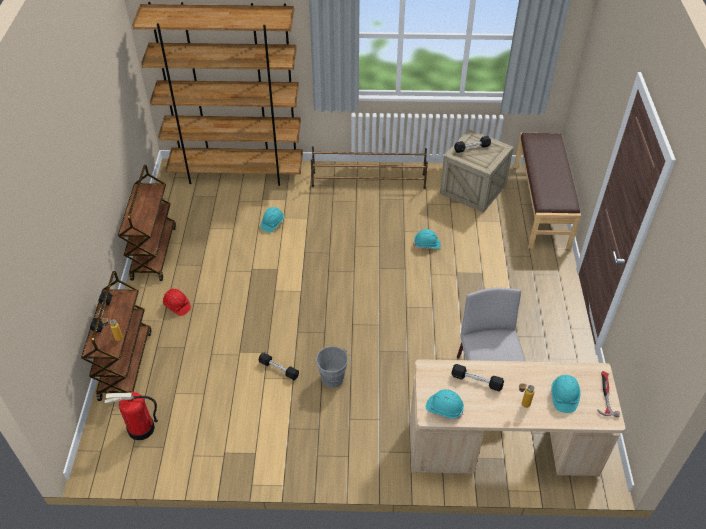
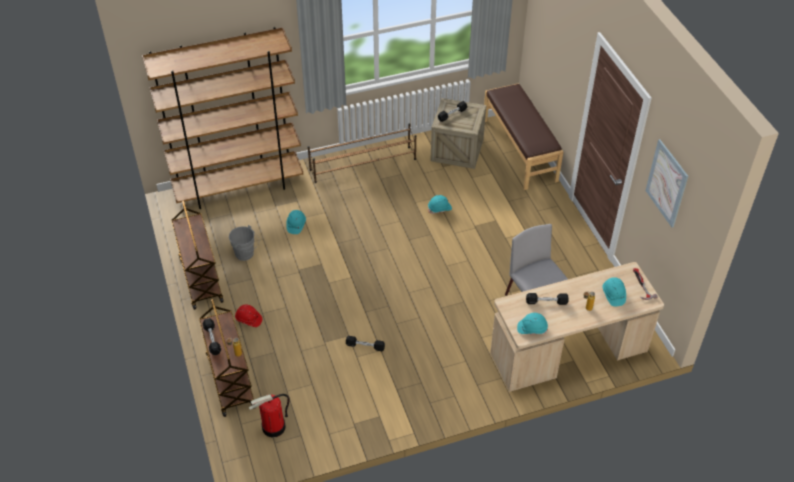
camera: 20 degrees left, 0 degrees up
(334, 380) = (415, 341): grey bucket -> grey bucket (246, 254)
(668, 275) = (667, 183): none -> picture

